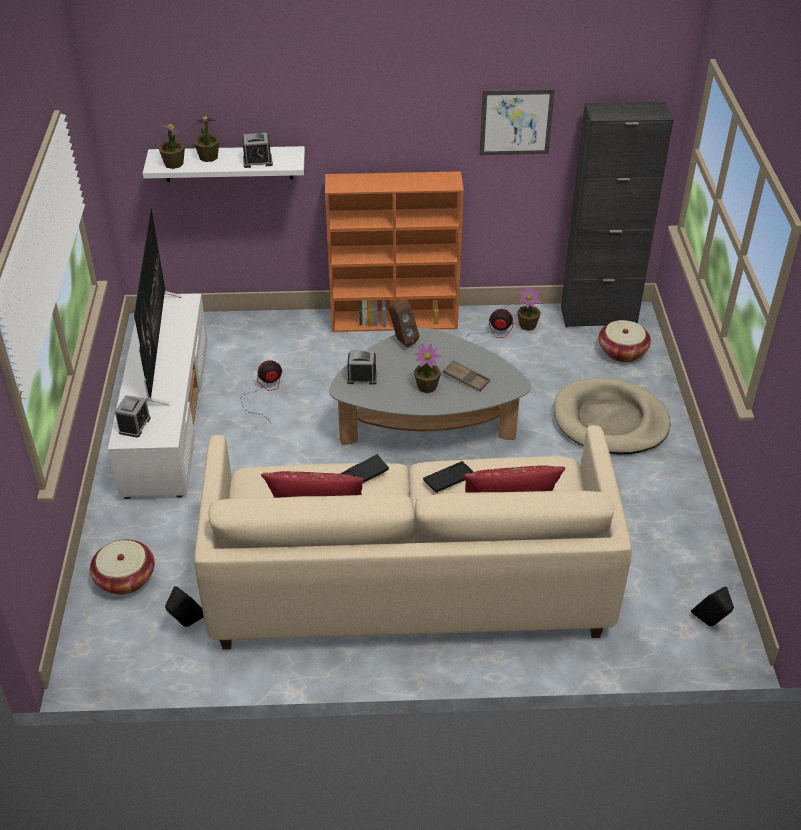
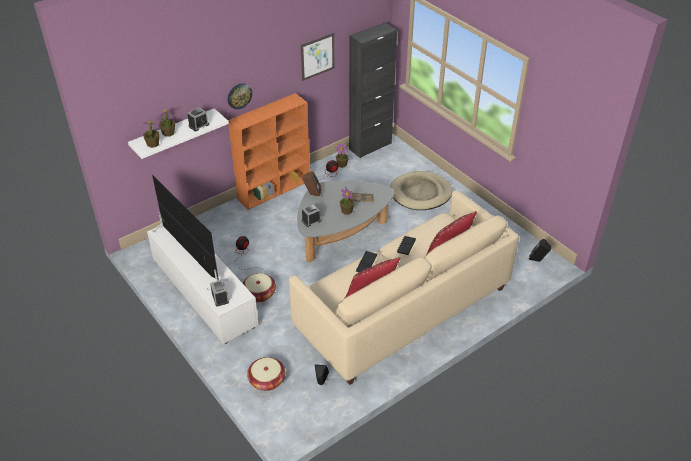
camera: 35 degrees left, 0 degrees up
(353, 141) = (239, 96): none -> wall clock
(622, 351) = (396, 158): basket -> basket (259, 294)

